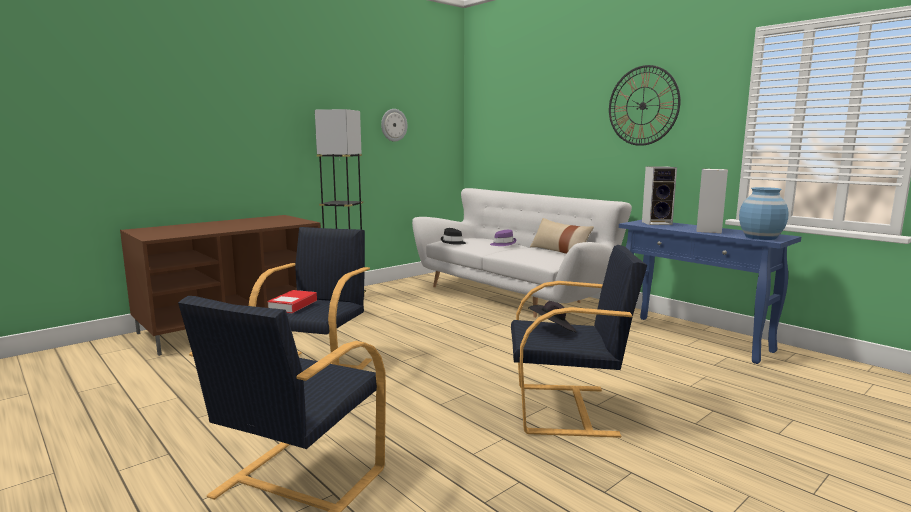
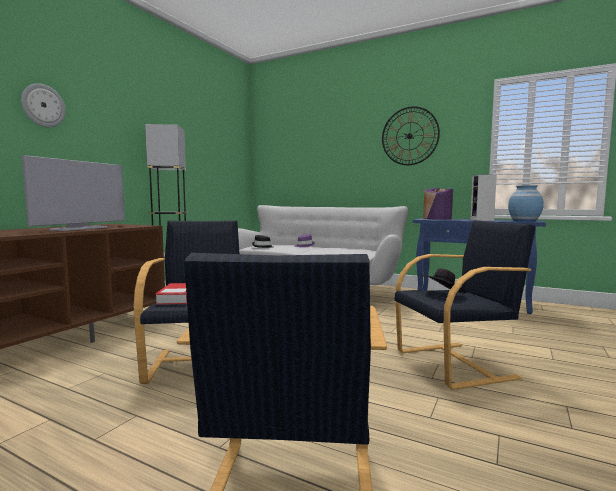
camera: 20 degrees left, 5 degrees down
(239, 226) = (80, 228): none -> television
(393, 125) = (202, 150): wall clock -> wall clock (43, 105)
(559, 252) = (353, 248): beige pillow -> none
(657, 223) = (437, 219): speaker -> purple vase

